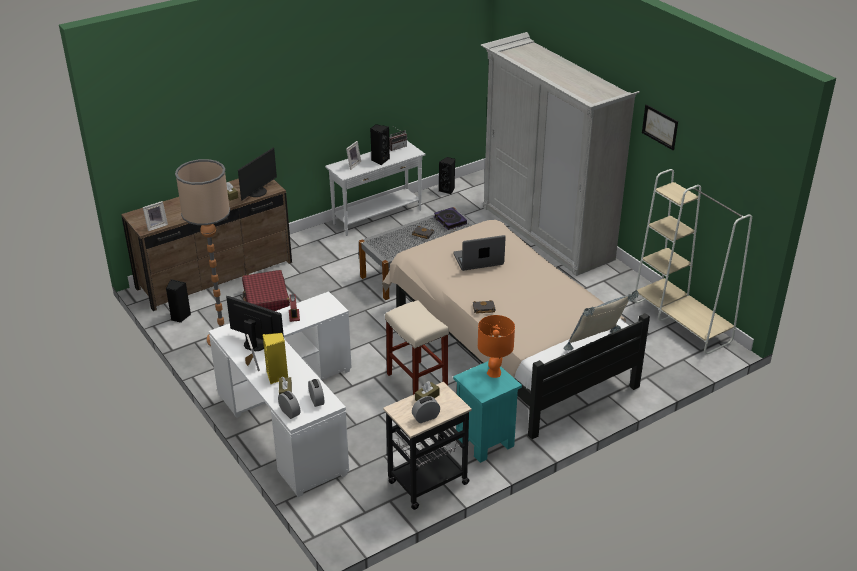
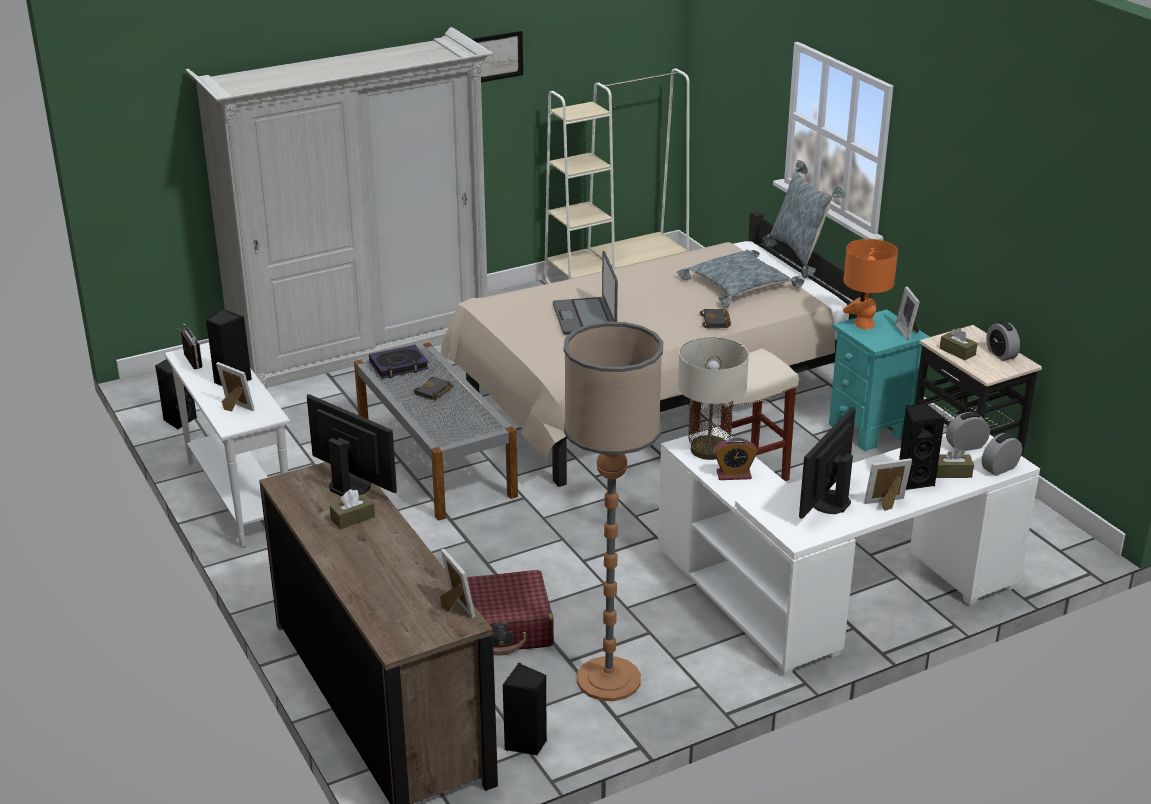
camera: 85 degrees left, 5 degrees down
(277, 376) = (914, 480): yellow speaker -> black speaker
(321, 307) = (709, 450): none -> table lamp
(487, 393) = (908, 331): none -> picture frame
(545, 318) = (740, 283): none -> pillow

